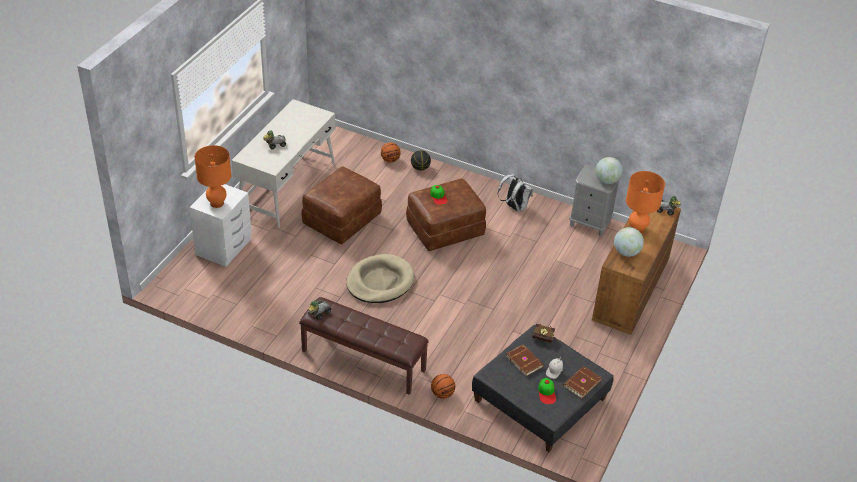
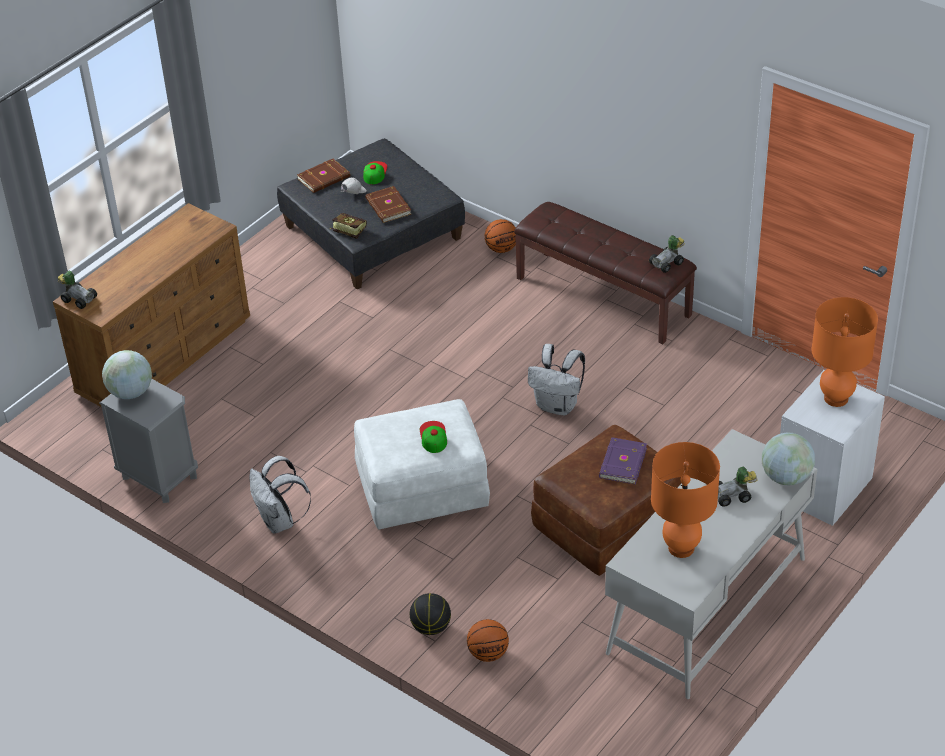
camera: 165 degrees left, 0 degrees up
(334, 191) = (621, 463): none -> purple book
(380, 281) = (558, 406): beige dog bed -> white backpack
(445, 228) = (422, 489): brown ottoman -> white ottoman
(626, 252) = (187, 241): globe -> globe (786, 477)
(637, 229) = (147, 273): orange table lamp -> orange table lamp (681, 548)

